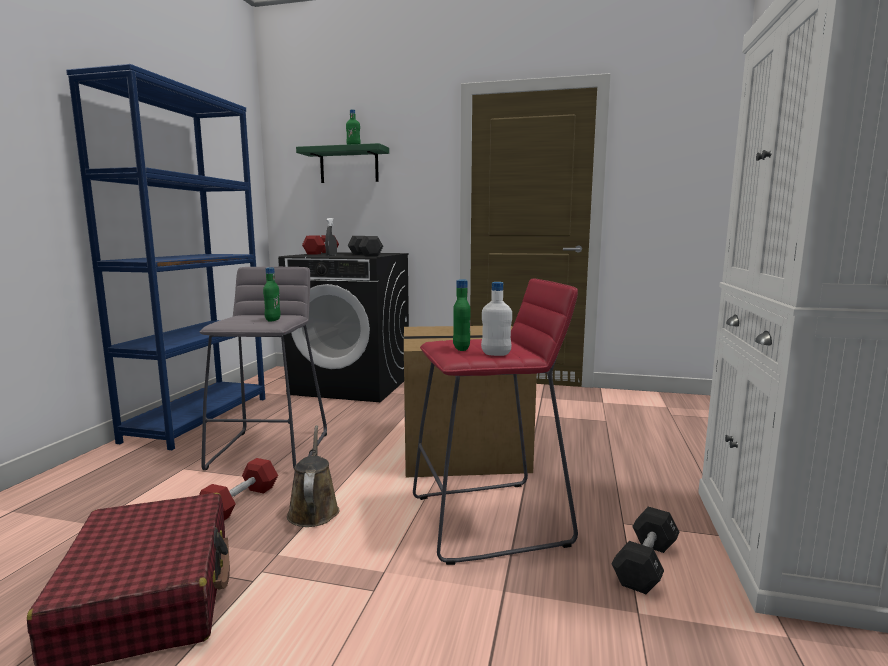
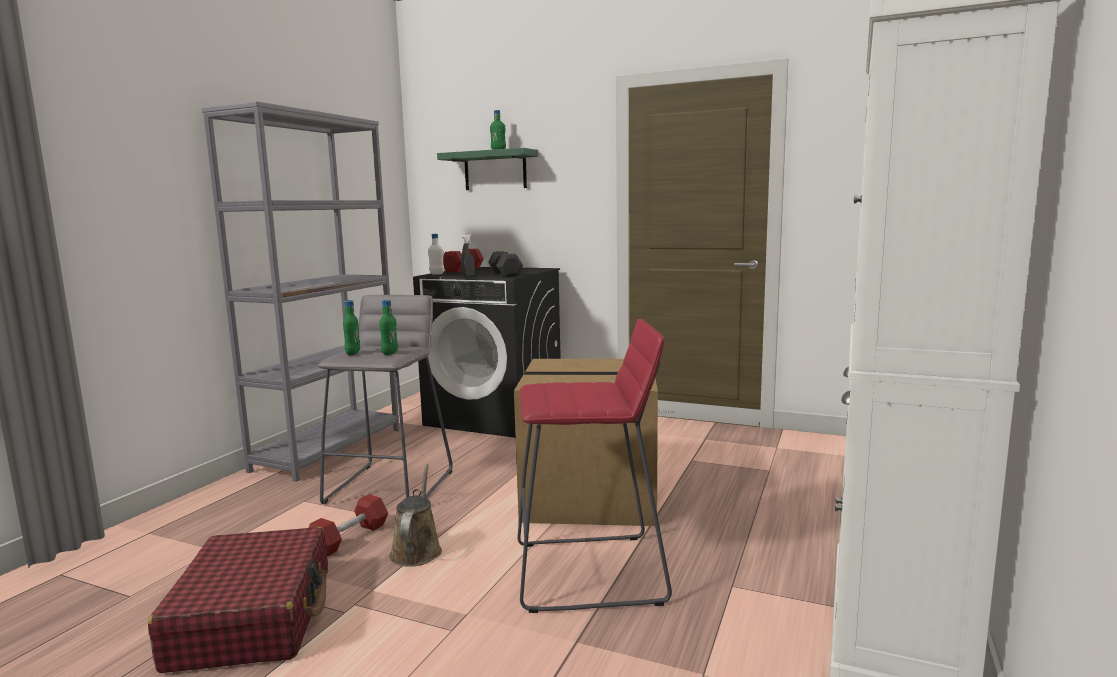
camera: 10 degrees right, 0 degrees up
(199, 418) = (329, 449): blue bookcase -> grey bookcase
(461, 348) = (552, 394): green bottle -> green bottle (353, 353)
(496, 354) = (582, 402): white bottle -> white bottle (436, 274)
(645, 564) = (735, 629): black dumbbell -> none

